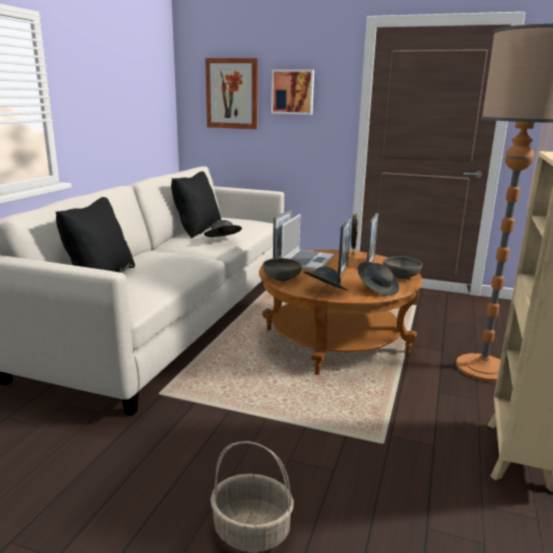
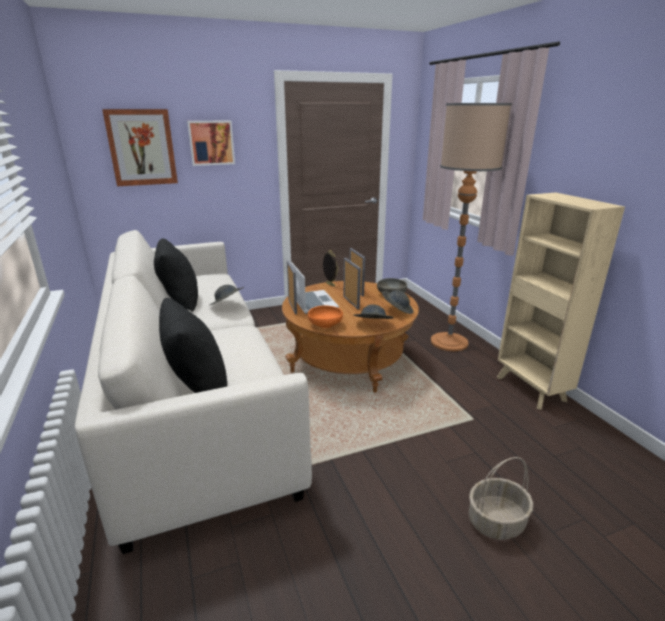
camera: 40 degrees left, 5 degrees up
(281, 278) = (325, 325): grey bowl -> orange bowl

